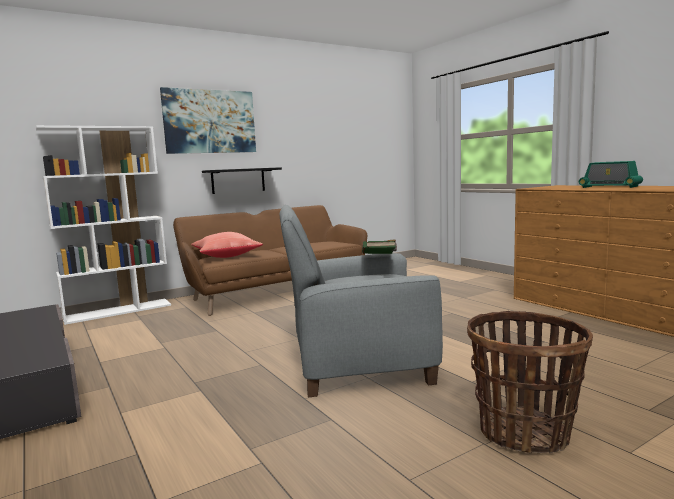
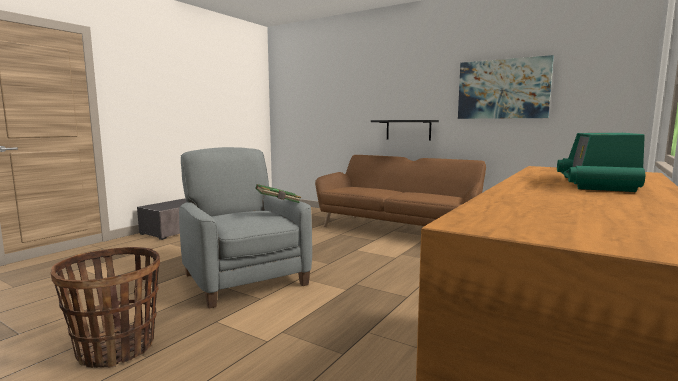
camera: 65 degrees right, 0 degrees up
(118, 311) = (316, 210): white bookcase -> none
(210, 121) = (390, 81): picture -> picture (503, 89)
(226, 256) = (354, 188): red pillow -> none

